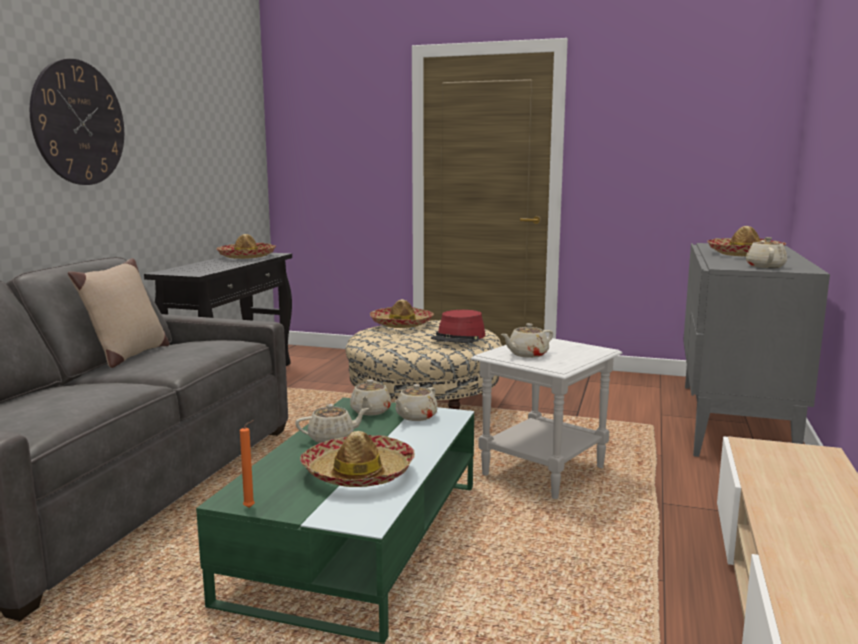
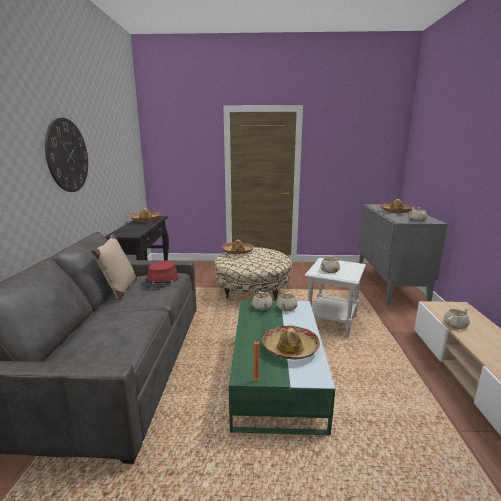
camera: 15 degrees left, 5 degrees up
(332, 439) = (258, 328): beige teapot -> beige teapot (455, 324)
(458, 337) = (272, 258): red hat -> red hat (161, 281)

